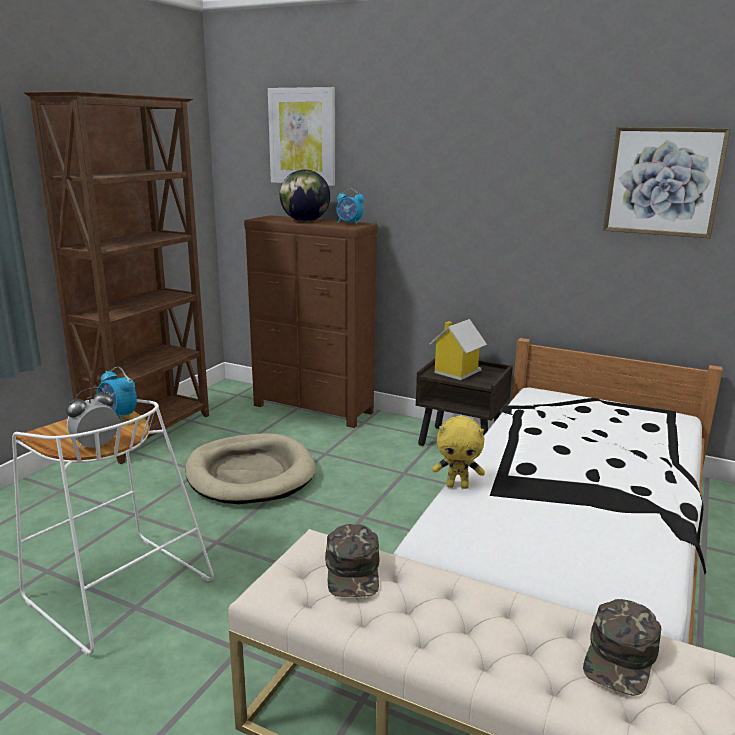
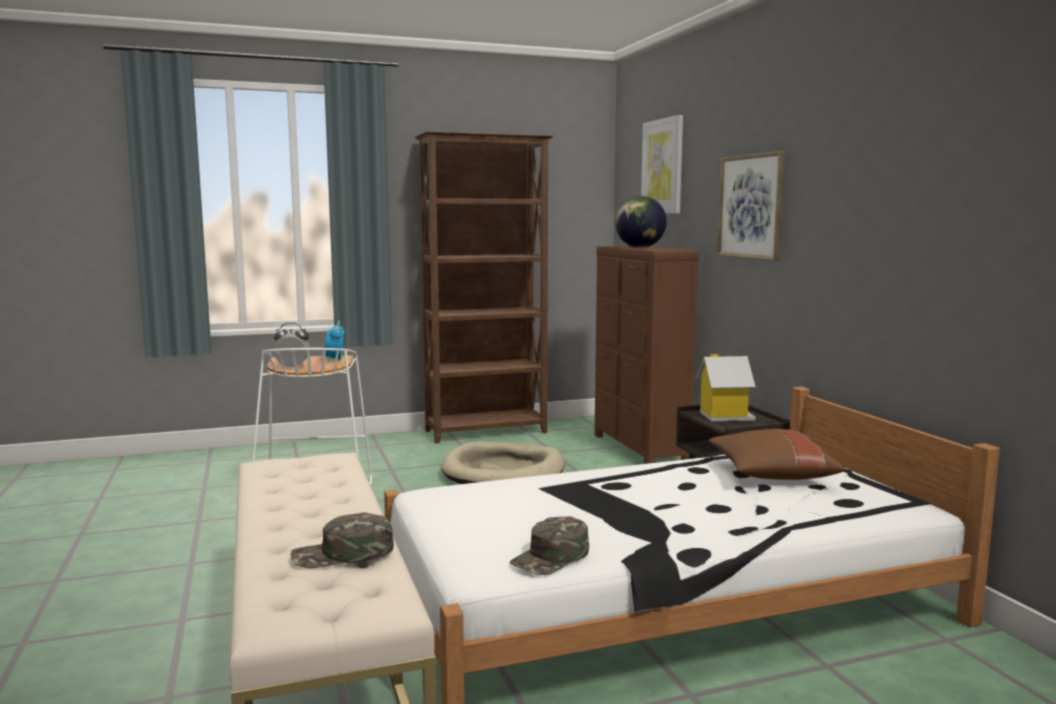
camera: 45 degrees right, 10 degrees down
(349, 223) = (669, 249): alarm clock -> none
(353, 570) = (319, 470): green cap -> green cap (551, 557)
(457, 486) = (530, 477): yellow plush toy -> none
(576, 419) = (771, 475): none -> brown pillow
(663, 181) = (933, 183): picture -> picture (751, 206)

